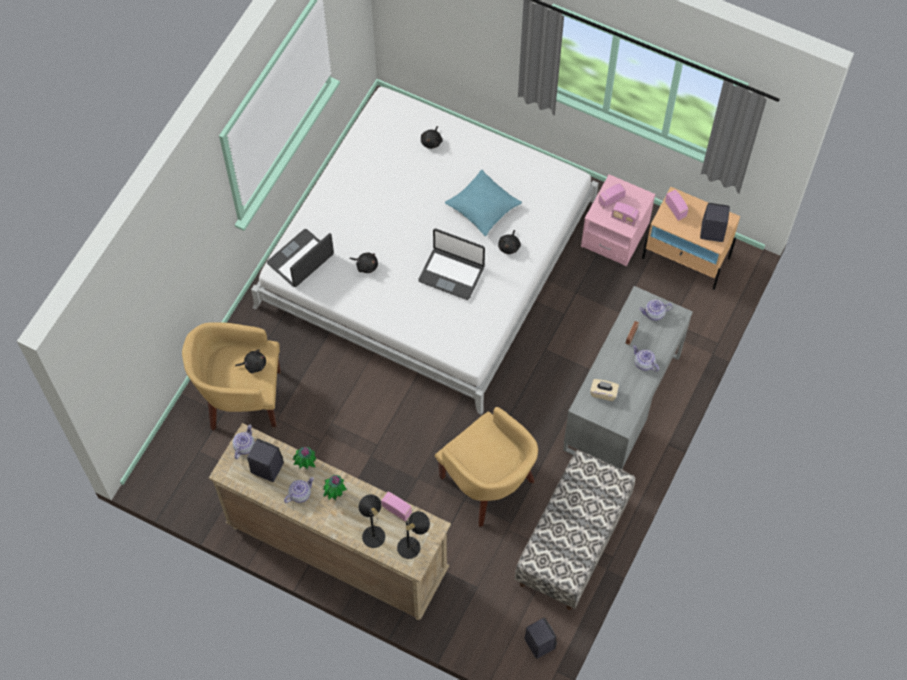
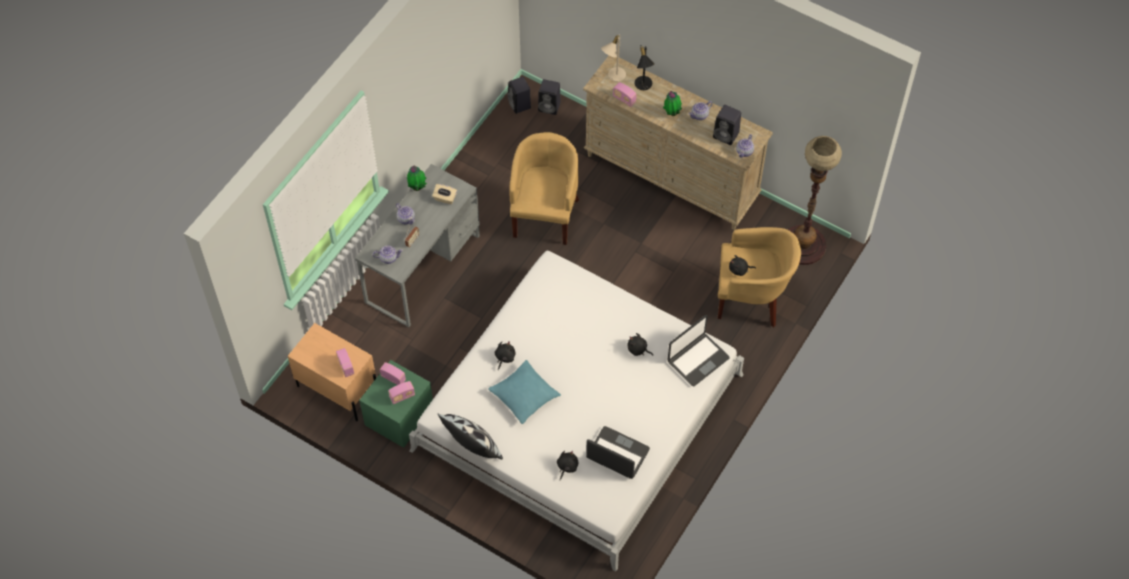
camera: 175 degrees left, 5 degrees down
(178, 469) = (803, 245): none -> floor lamp
(306, 465) = (694, 135): potted plant -> potted plant (417, 187)
(413, 545) = (613, 75): black table lamp -> beige table lamp
(451, 273) = (560, 335): laptop -> laptop (617, 454)
(488, 484) = (545, 215): yellow armchair -> yellow armchair turned 45 degrees clockwise
(528, 151) = (473, 447): none -> pillow
(573, 543) = (482, 168): bench -> none
(615, 235) = (399, 417): pink nightstand -> green nightstand
(711, 232) = (318, 343): black speaker -> black speaker (550, 106)

